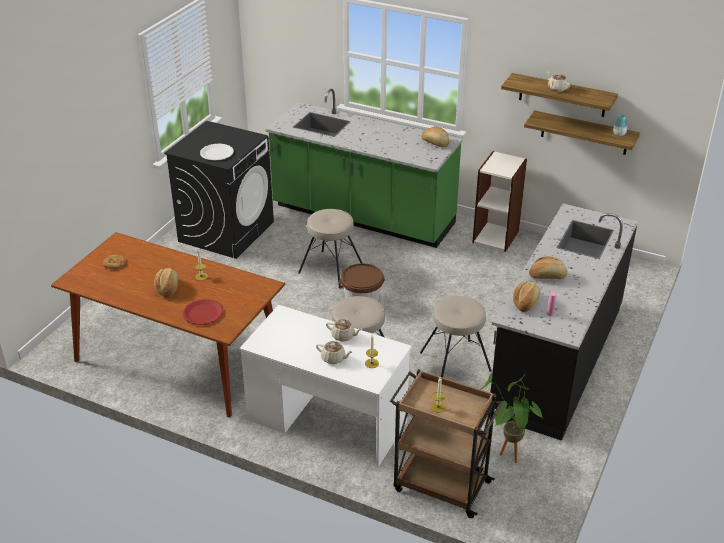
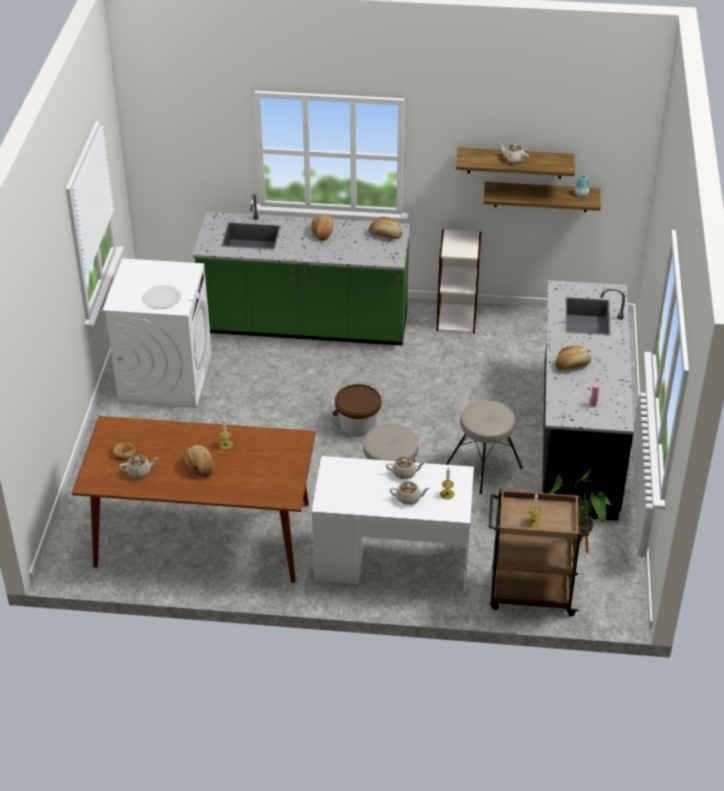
camera: 20 degrees left, 5 degrees up
(116, 281) = (139, 471): none -> beige teapot
(203, 313) = (254, 484): red plate -> none
(226, 231) = (165, 377): black washing machine -> white washing machine
(331, 268) = (305, 395): beige stool -> none
(526, 302) = (566, 398): bread -> bread (323, 233)

